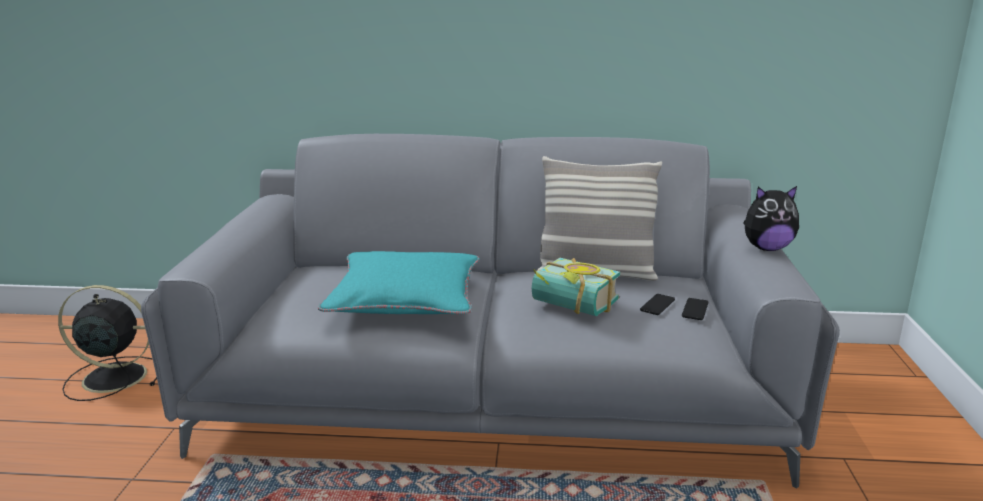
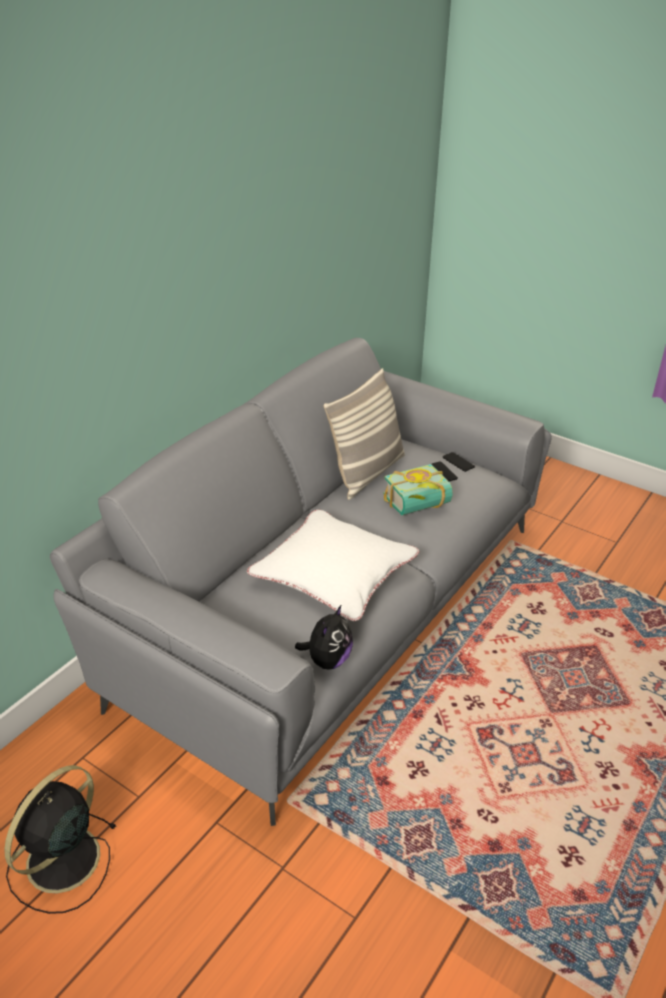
camera: 60 degrees left, 15 degrees up
(405, 297) = (334, 573): turquoise pillow -> white pillow
(766, 248) = (466, 400): plush toy -> plush toy (327, 660)

